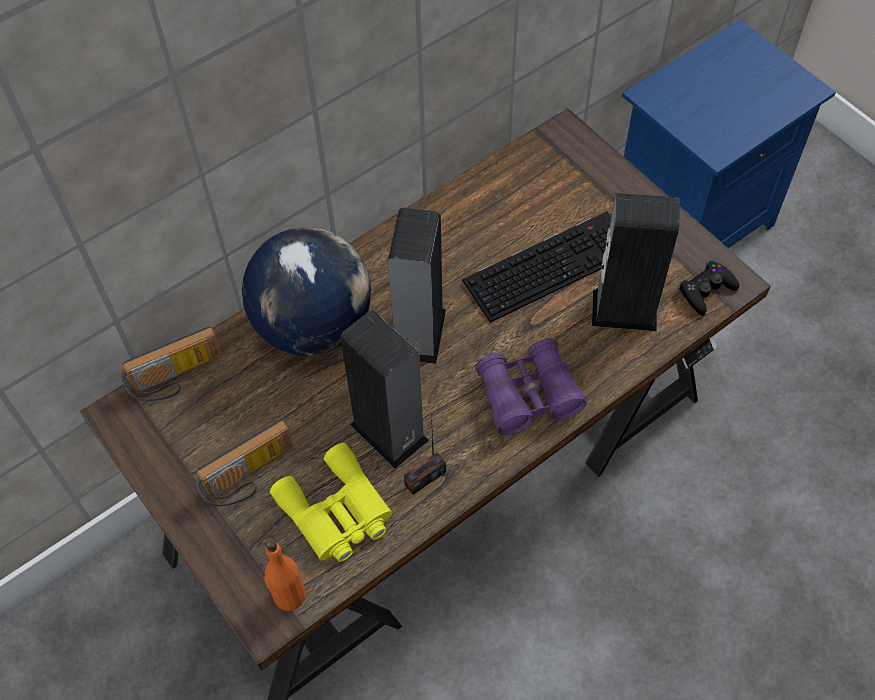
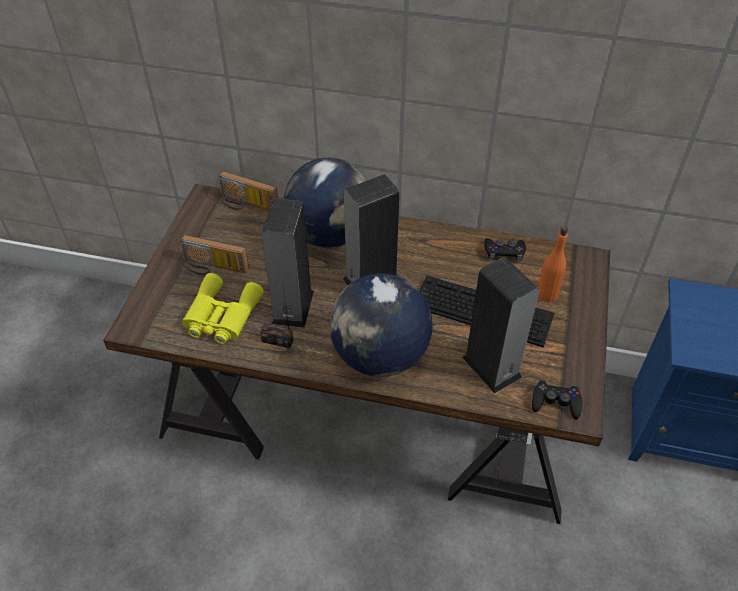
camera: 50 degrees right, 10 degrees down
(289, 595) = (154, 327): orange bottle -> orange bottle (547, 294)
(491, 191) = (504, 252): none -> black game controller
(528, 395) = (379, 355): purple binoculars -> globe

